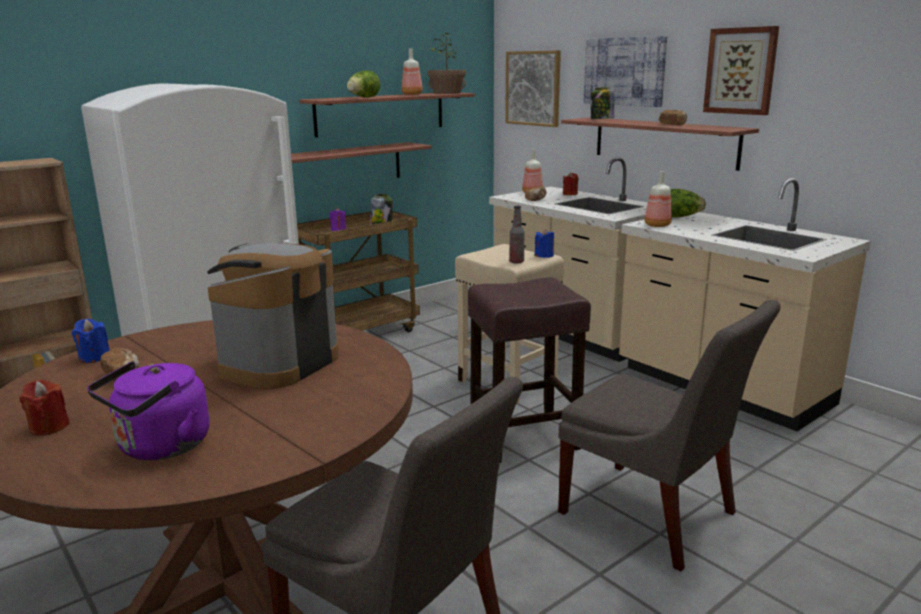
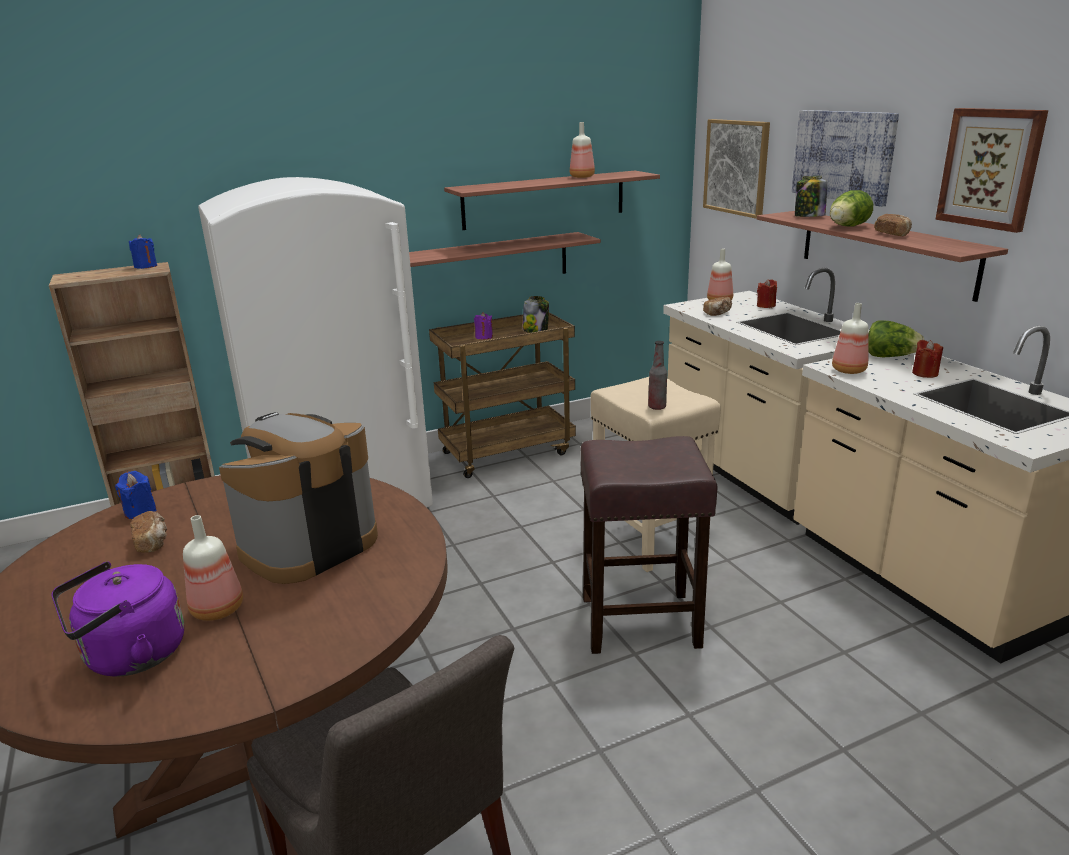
camera: 15 degrees right, 5 degrees up
(49, 427) = (48, 608): red candle -> red candle (925, 373)
(224, 409) = (219, 608): none -> bottle
(363, 97) = (516, 185): lettuce -> lettuce (847, 227)
(447, 93) = (627, 173): potted plant -> none
(544, 255) = (696, 399): blue candle -> blue candle (146, 266)
(653, 516) = (757, 763): grey chair -> none

